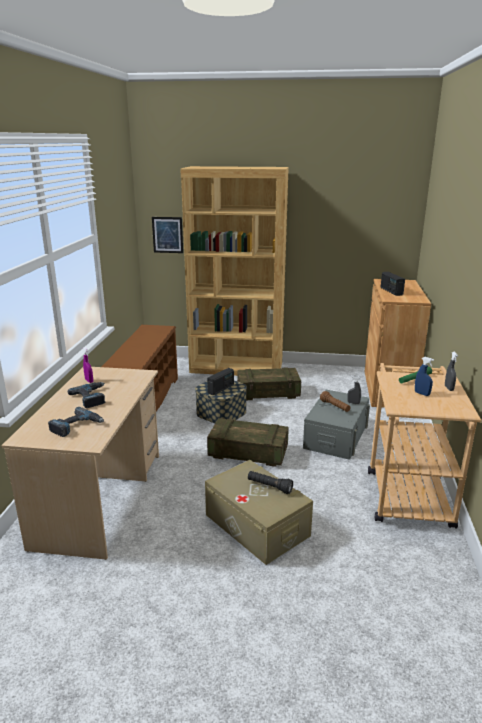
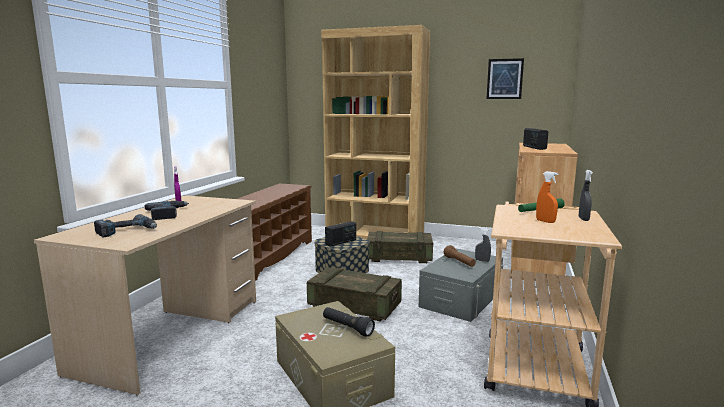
camera: 10 degrees right, 10 degrees down
(167, 235) = (314, 102): picture -> picture (504, 79)
(422, 394) = (545, 221): blue spray bottle -> orange spray bottle

